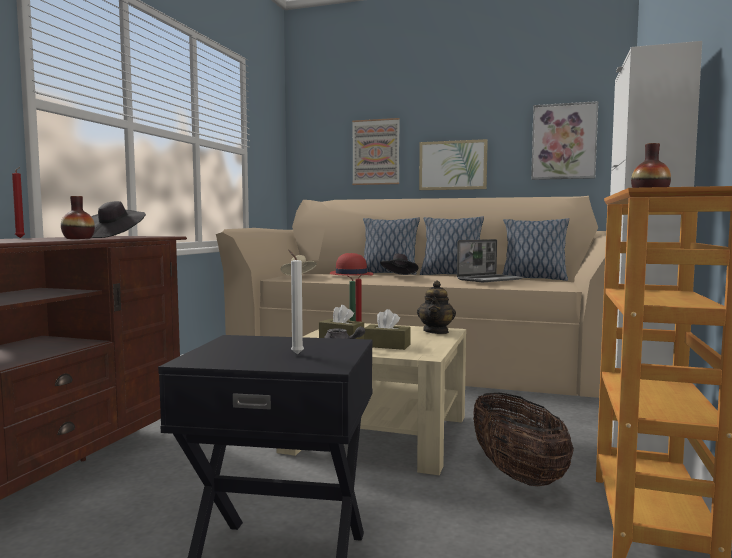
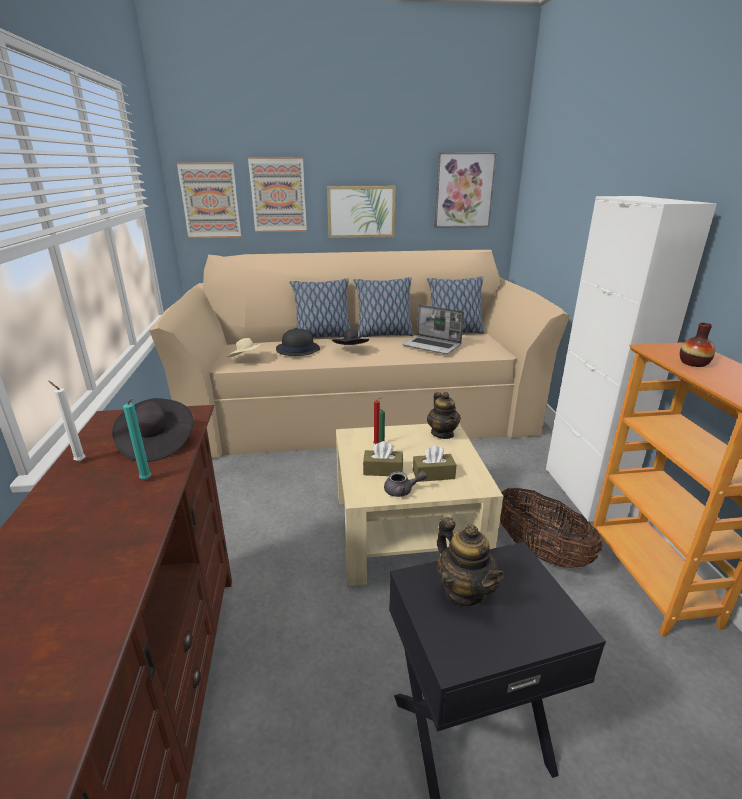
camera: 25 degrees left, 20 degrees up
(21, 238) = (45, 486): red candle -> none
(78, 238) = (147, 480): vase -> turquoise candle
(265, 345) = (464, 591): none -> teapot
(296, 354) = (514, 605): white candle -> white candle (79, 461)
(318, 159) = (210, 201): none -> picture
(350, 274) = (297, 349): red hat -> black hat
(490, 279) = (432, 346): laptop -> laptop turned 90 degrees clockwise

